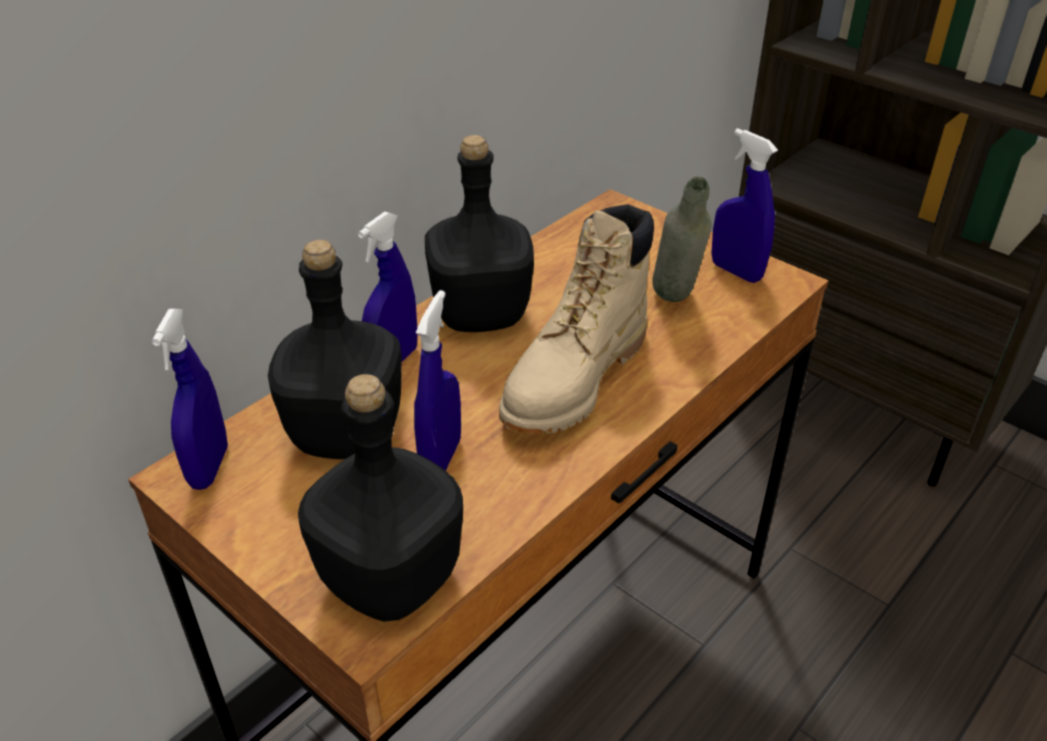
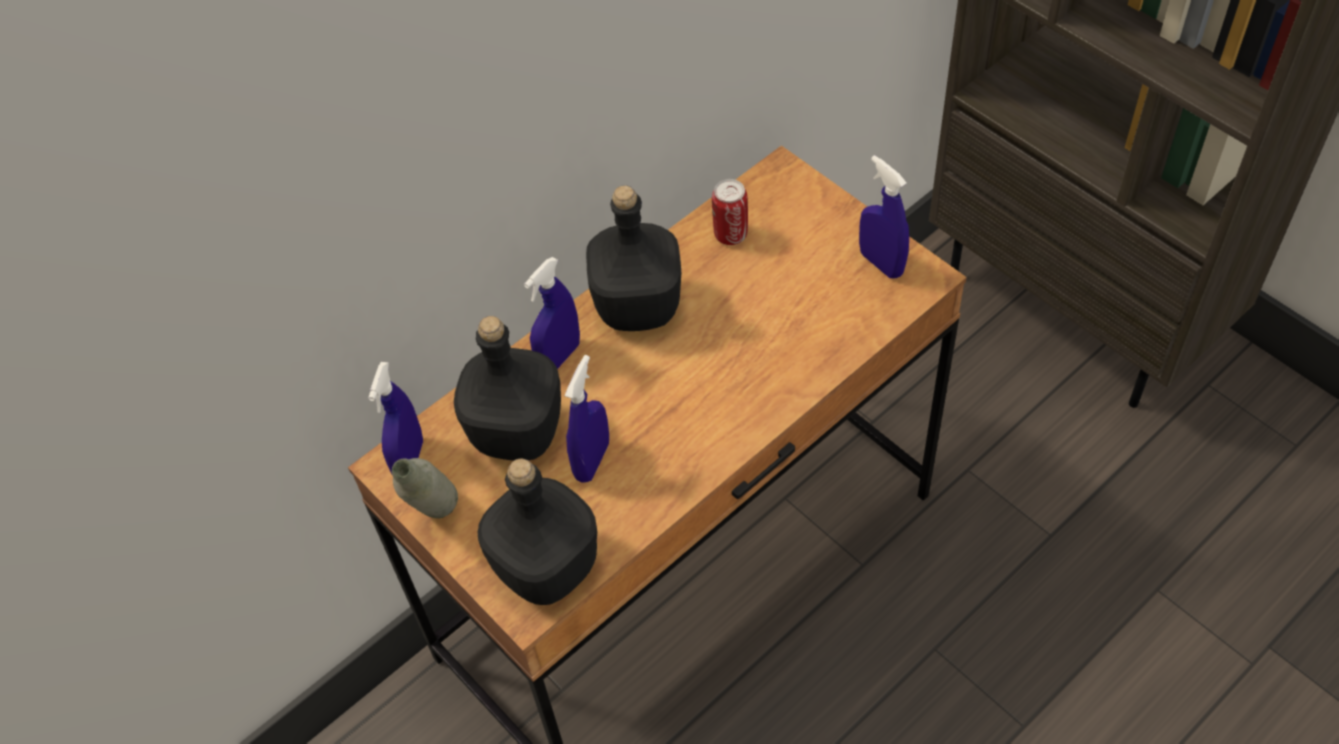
camera: 10 degrees right, 15 degrees up
(572, 254) = (730, 234): none -> can
(575, 379) = (712, 385): beige boot -> none
(675, 305) = (815, 303): grey bottle -> grey bottle (437, 521)

